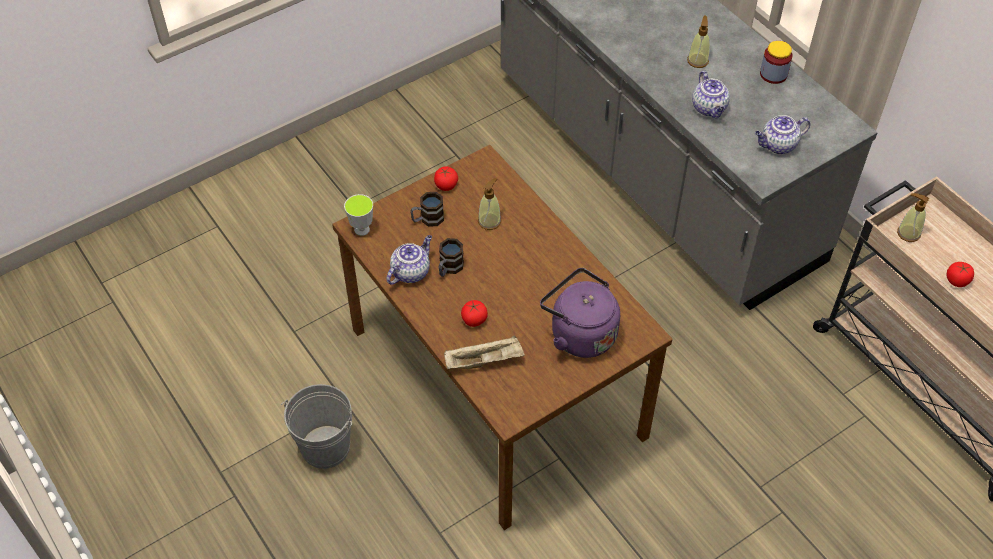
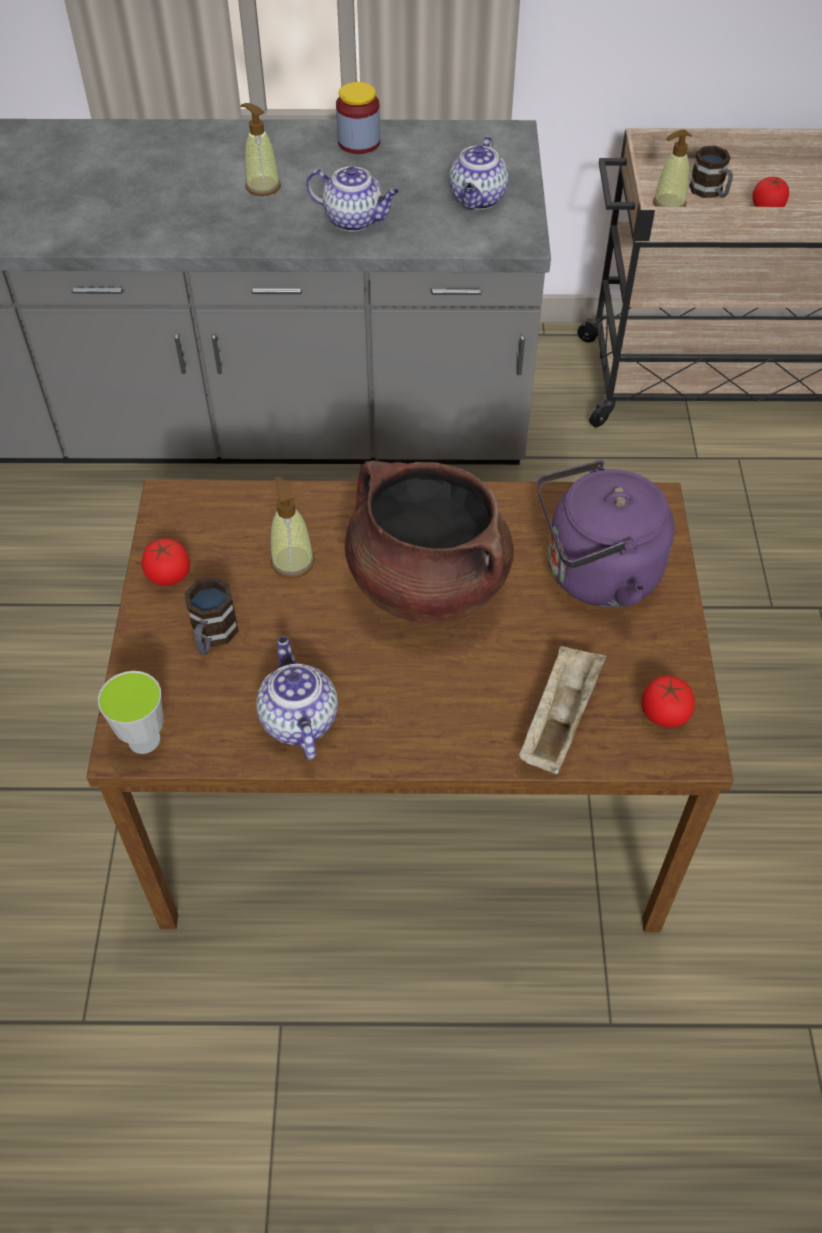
camera: 55 degrees left, 0 degrees up
(325, 447) = (342, 1106): grey bucket -> none
(449, 268) = (337, 663): mug -> mug (710, 192)
(474, 320) = (467, 688): tomato -> tomato (664, 713)
(519, 274) = (426, 583): none -> brown cooking pot

